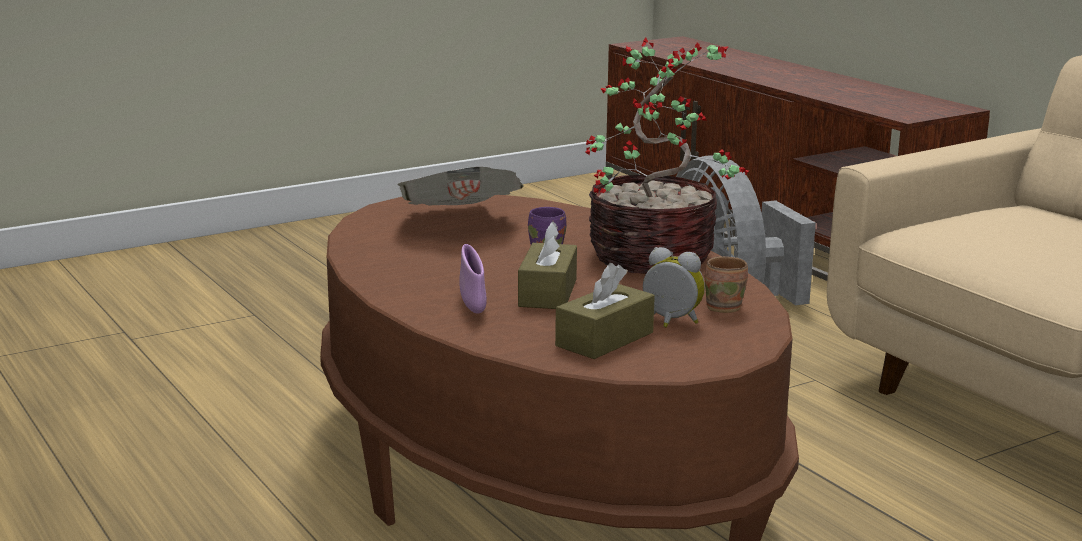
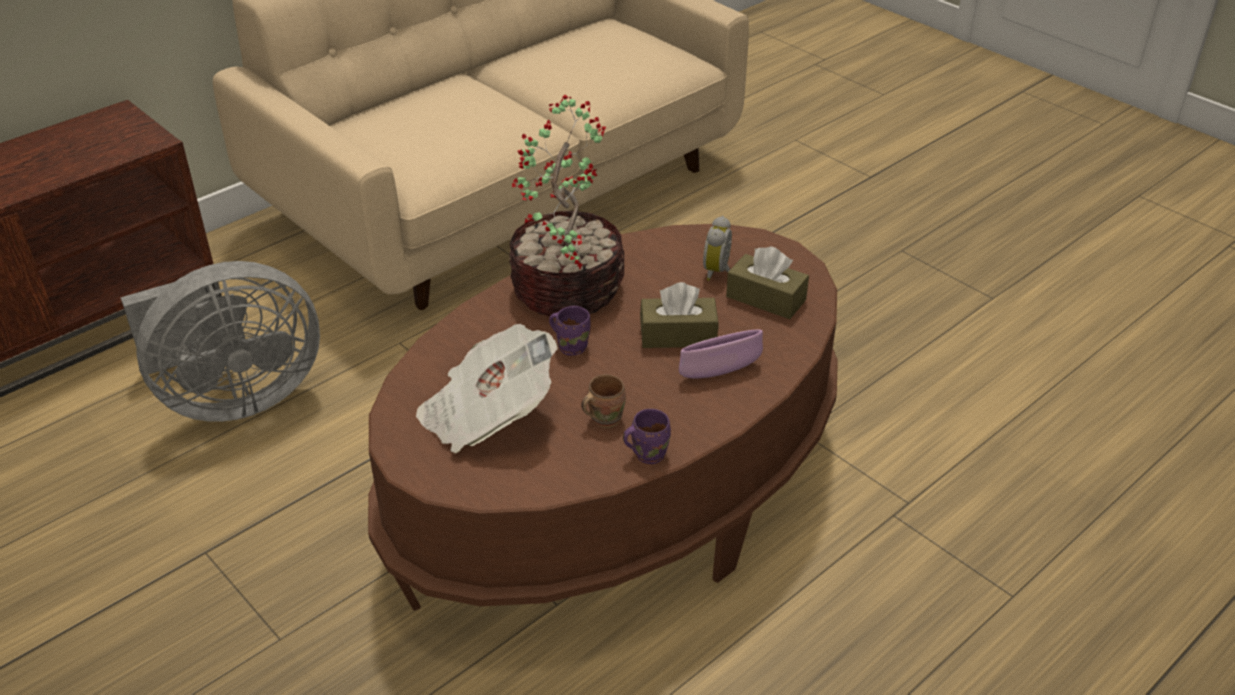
camera: 100 degrees left, 20 degrees up
(368, 267) = (647, 453): none -> purple mug
(724, 307) = (676, 250): brown mug -> brown mug (603, 418)

